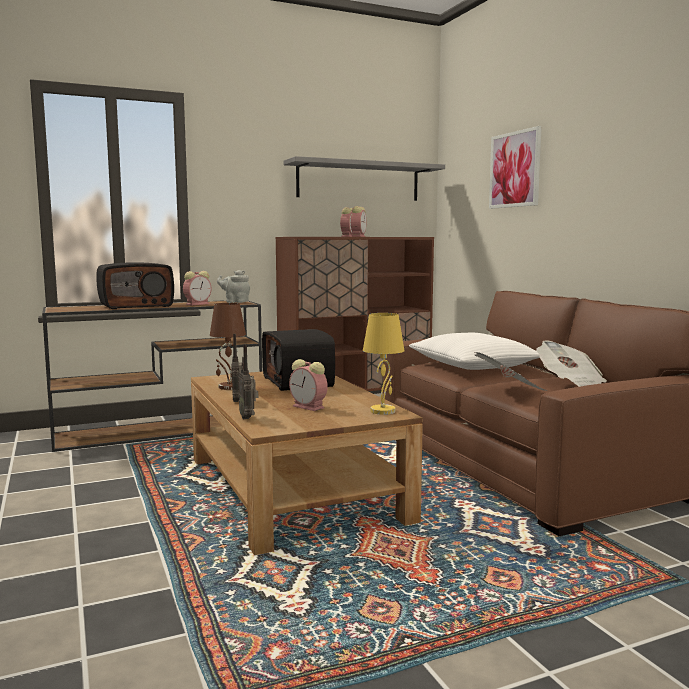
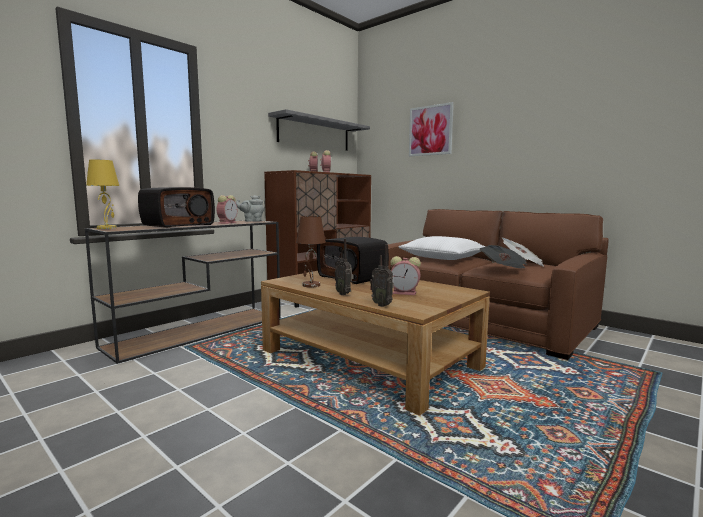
camera: 25 degrees left, 0 degrees up
(382, 411) = (457, 290): yellow table lamp -> yellow table lamp (106, 228)

